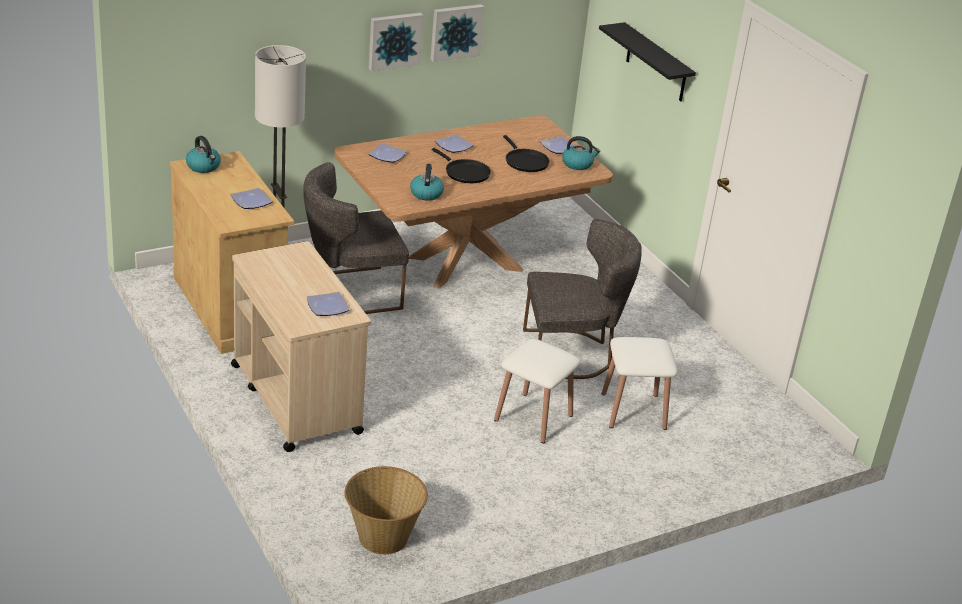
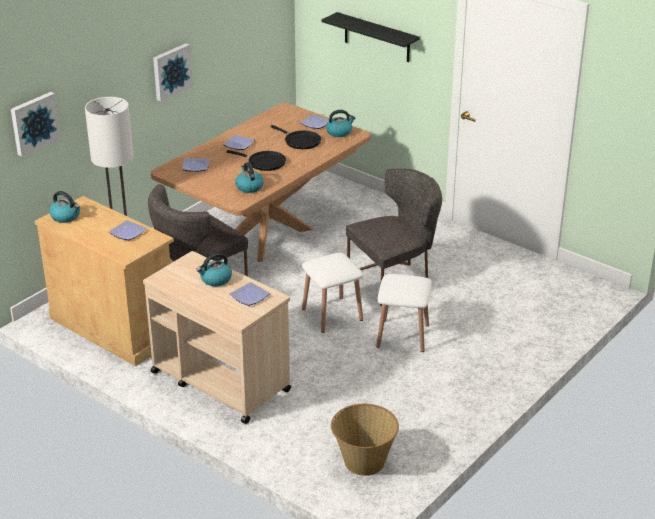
camera: 20 degrees left, 0 degrees up
(307, 278) = (215, 280): none -> kettle
(455, 31) = (211, 52): picture -> picture (34, 123)
(633, 411) = (467, 307): white stool -> white stool (332, 314)

